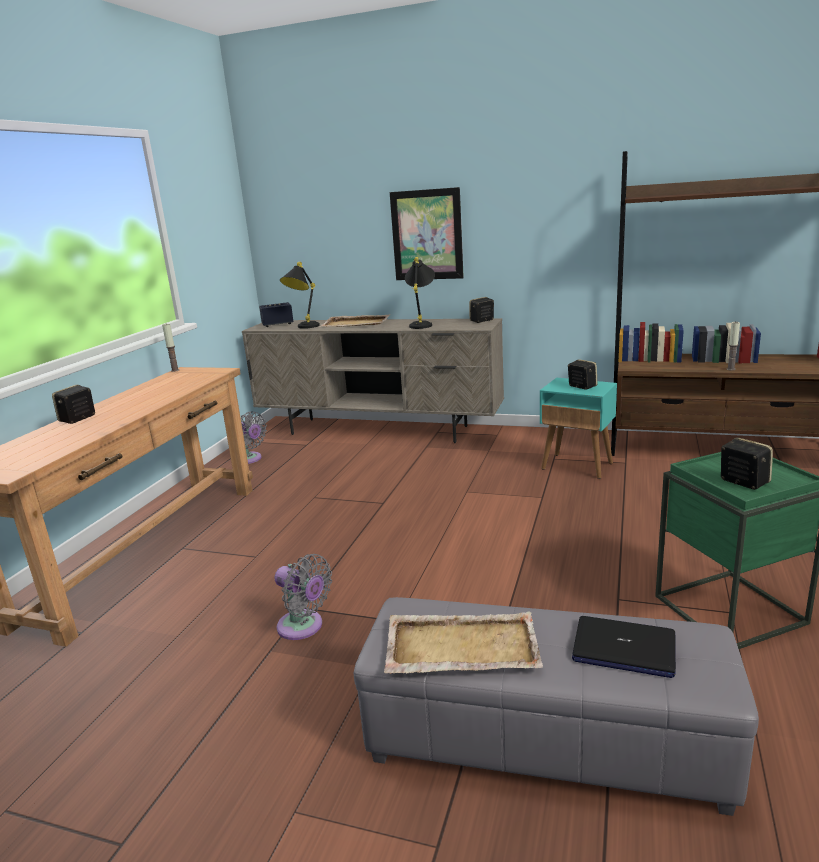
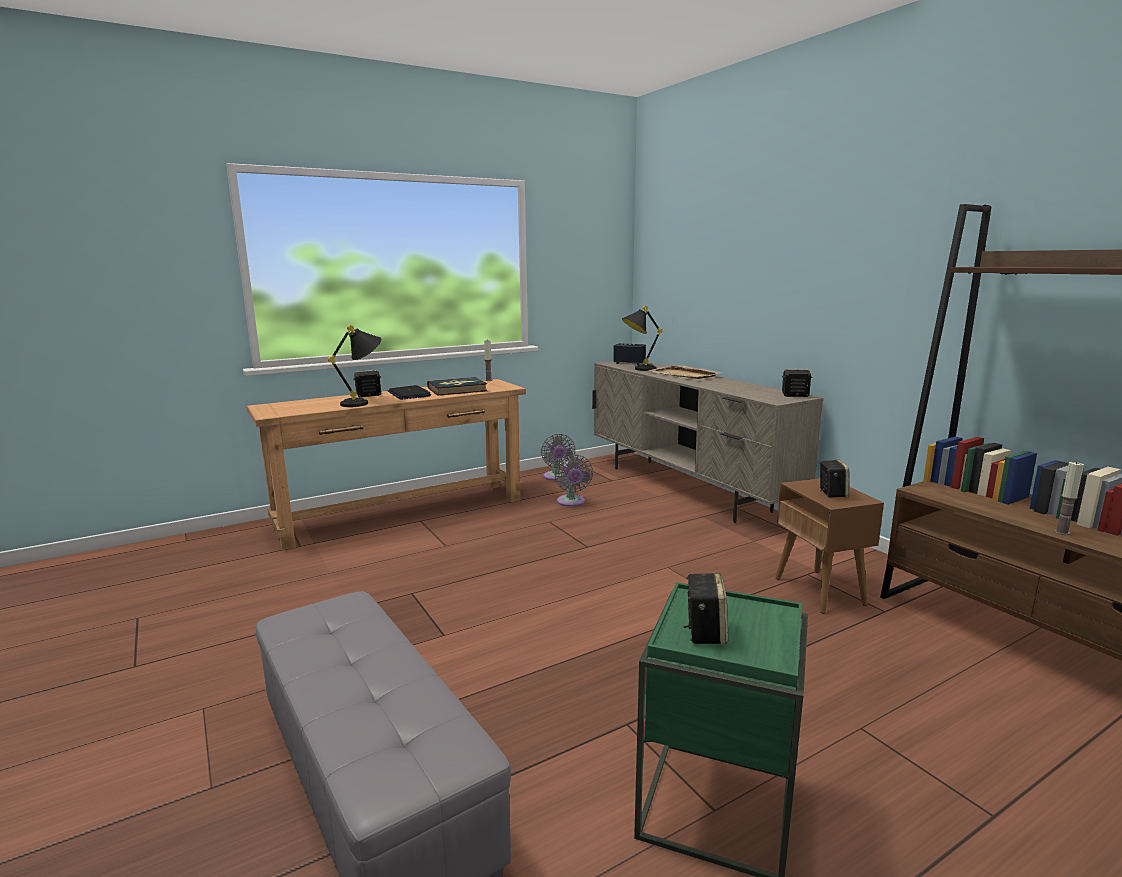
camera: 40 degrees right, 5 degrees down
(169, 386) = (457, 389): none -> book
(303, 627) = (390, 605): grey fan -> grey fan (571, 502)
(422, 324) = (733, 387): black table lamp -> black table lamp (364, 403)
(427, 235) = (766, 293): picture -> none
(460, 647) = (319, 643): beige tray -> none
(577, 466) = (820, 591): turquoise side table -> brown side table
(623, 648) = (393, 715): laptop -> laptop (409, 394)

